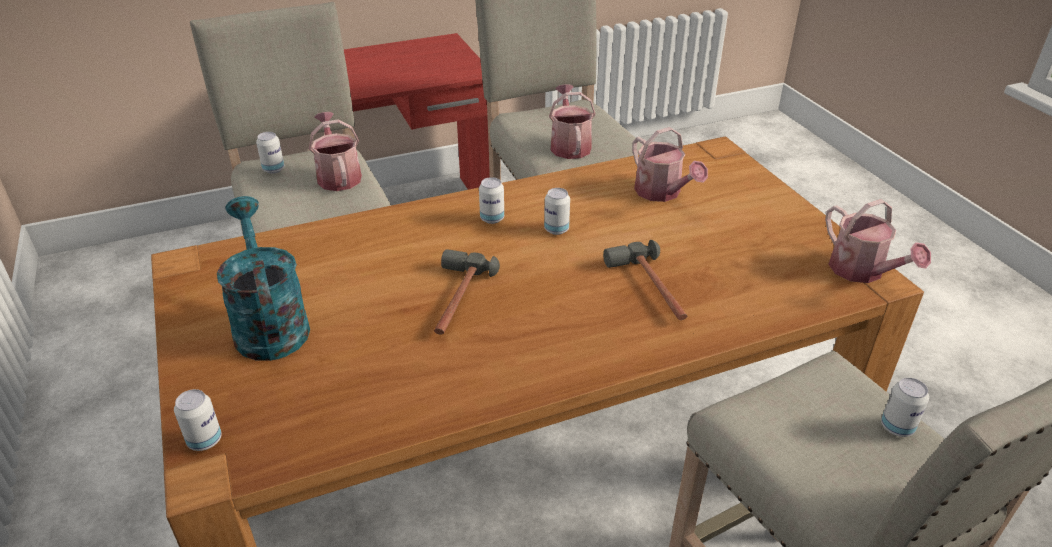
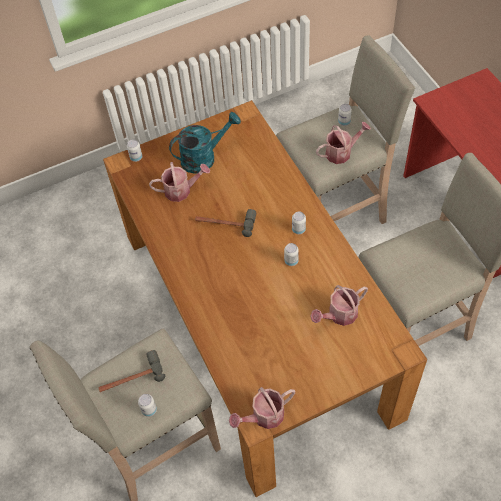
camera: 90 degrees right, 20 degrees up
(569, 145) = (402, 265): watering can -> watering can (181, 190)
(651, 289) = (240, 307): hammer -> hammer (131, 378)

